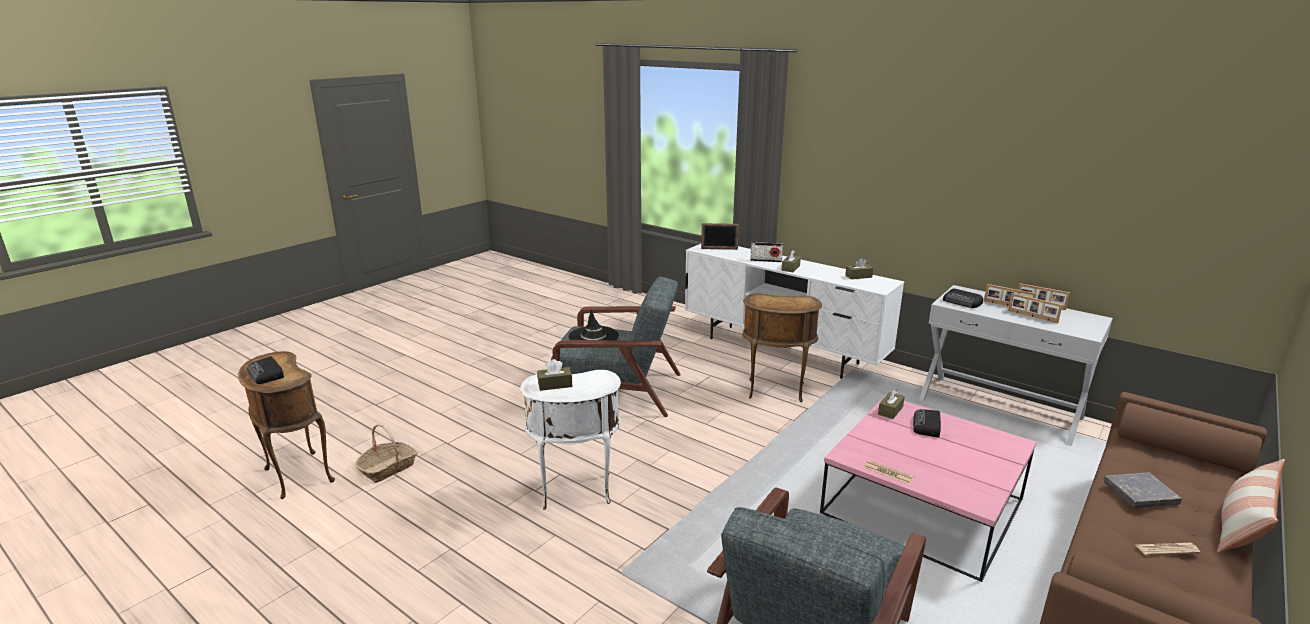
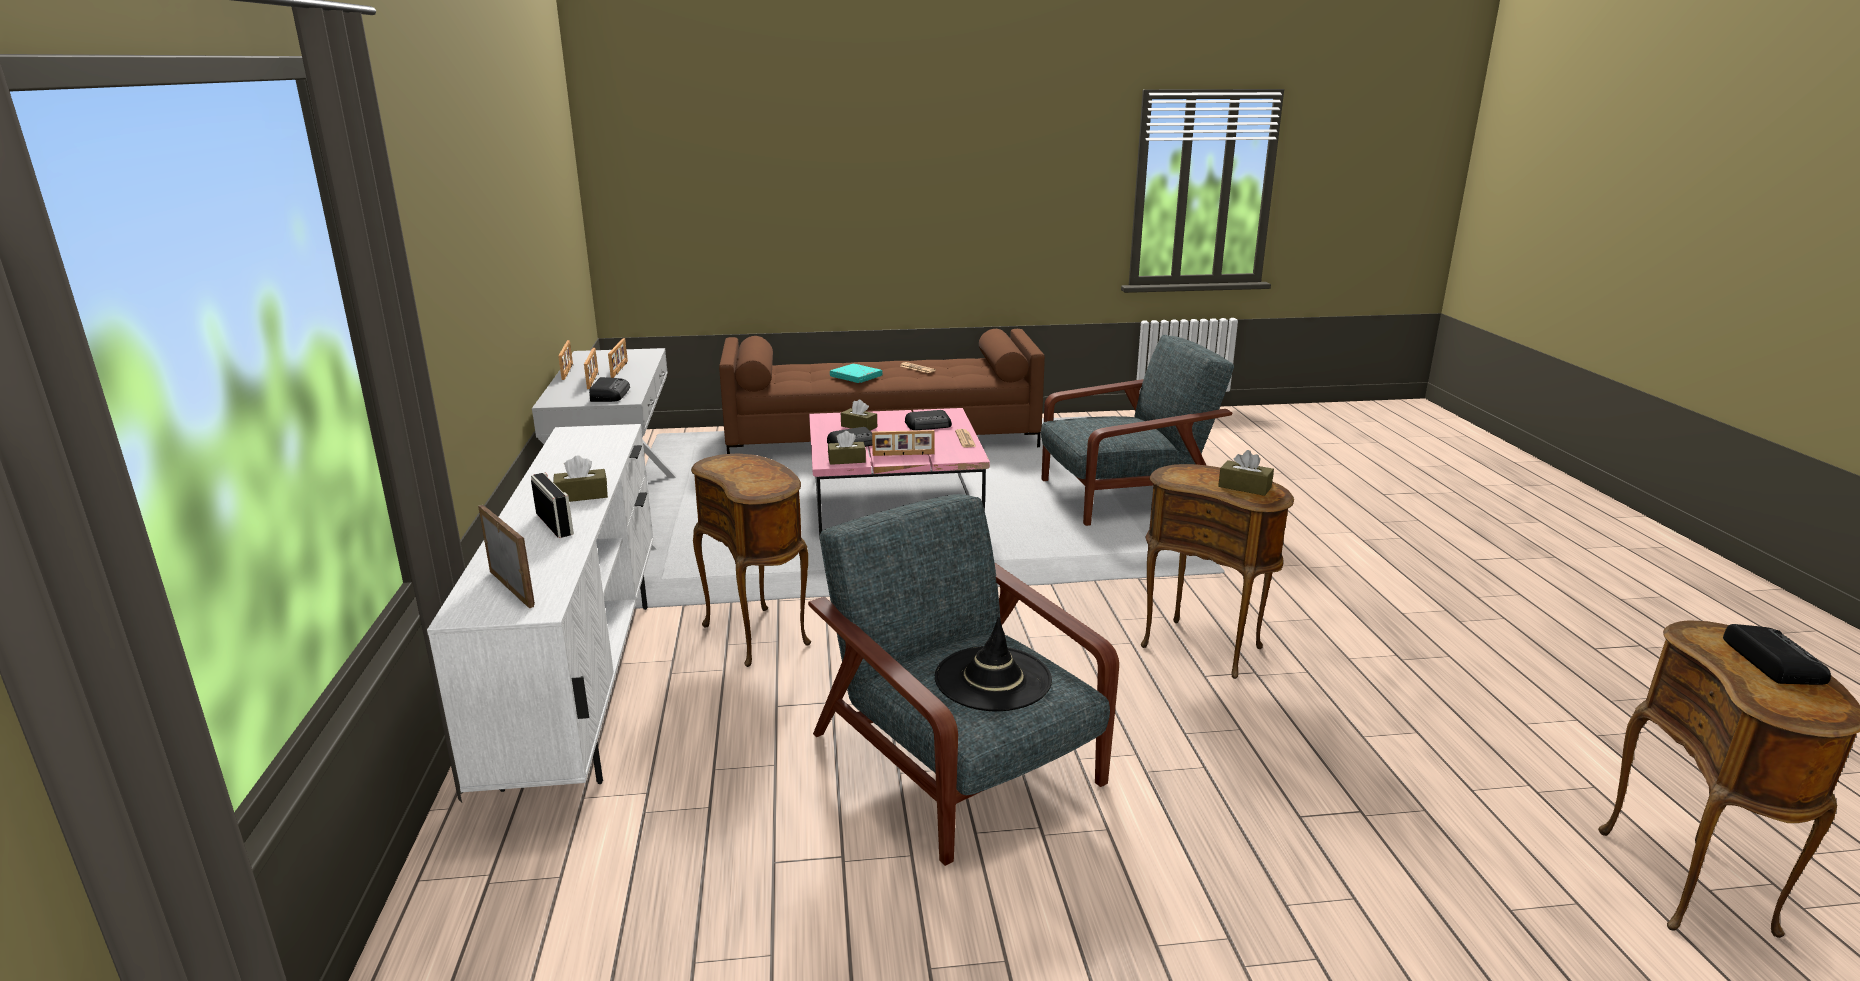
camera: 135 degrees left, 0 degrees up
(388, 468) = (1488, 812): basket -> none
(576, 493) = (1204, 646): white side table -> brown side table
(858, 276) = (568, 450): brown tissue box -> brown tissue box (859, 426)
(878, 433) = (903, 455): none -> picture frame
(947, 476) = (929, 425): none -> radio
(1140, 493) = (856, 377): grey book -> turquoise book
(1241, 526) = (849, 361): pillow -> none

